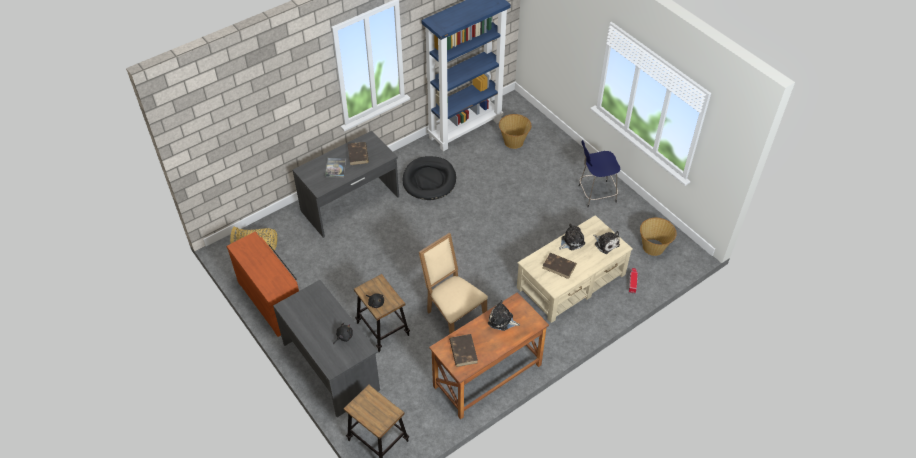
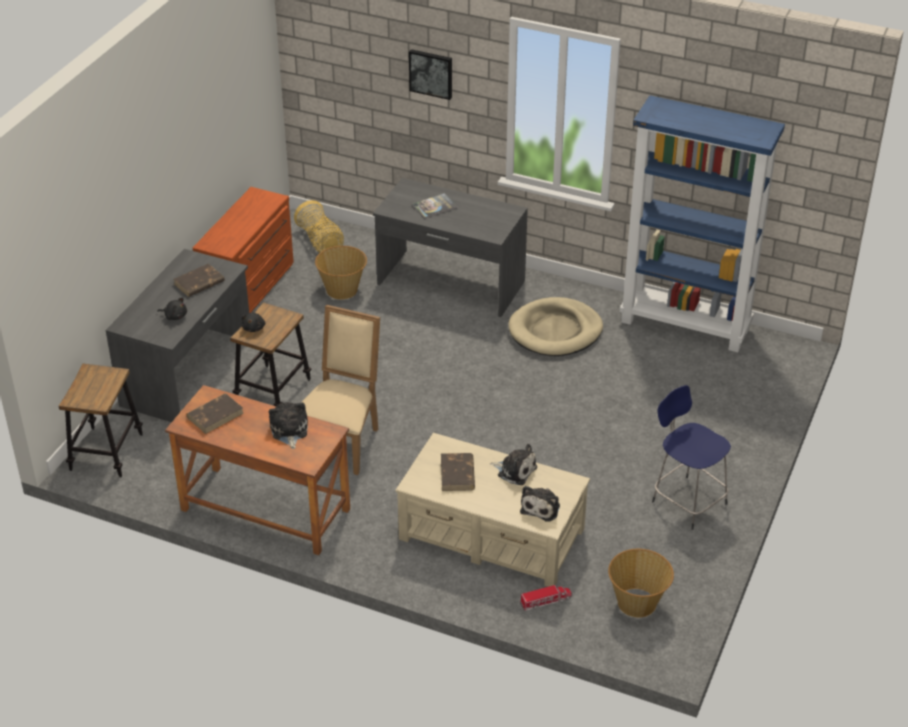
camera: 60 degrees right, 10 degrees down
(287, 95) = (431, 73): none -> picture
(358, 155) = (473, 214): brown book -> brown book (198, 283)
(429, 180) = (555, 331): black dog bed -> beige dog bed
(514, 141) = (709, 379): basket -> basket (342, 290)

